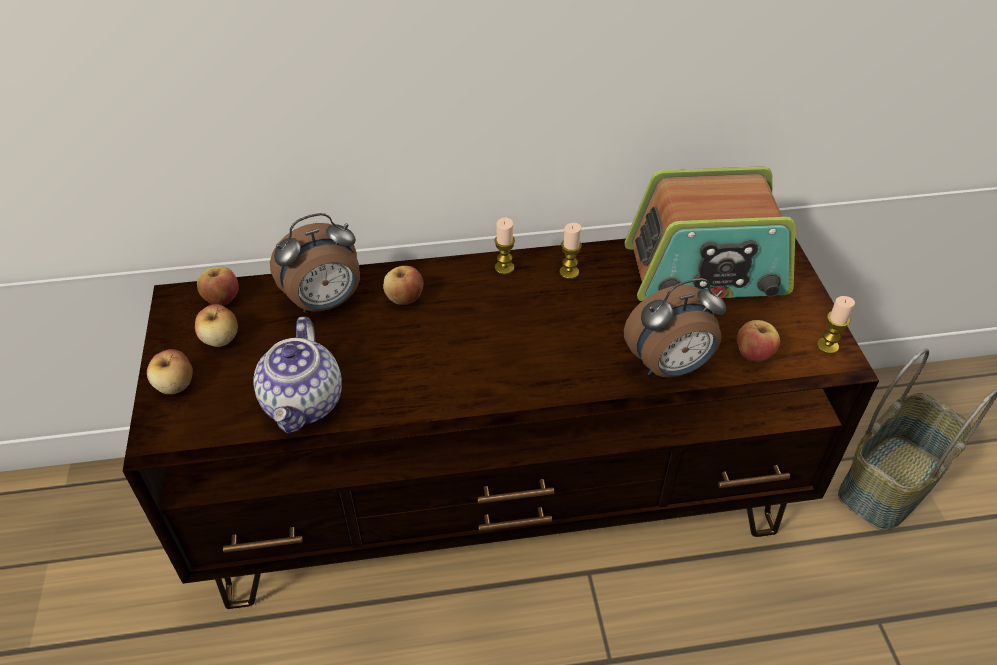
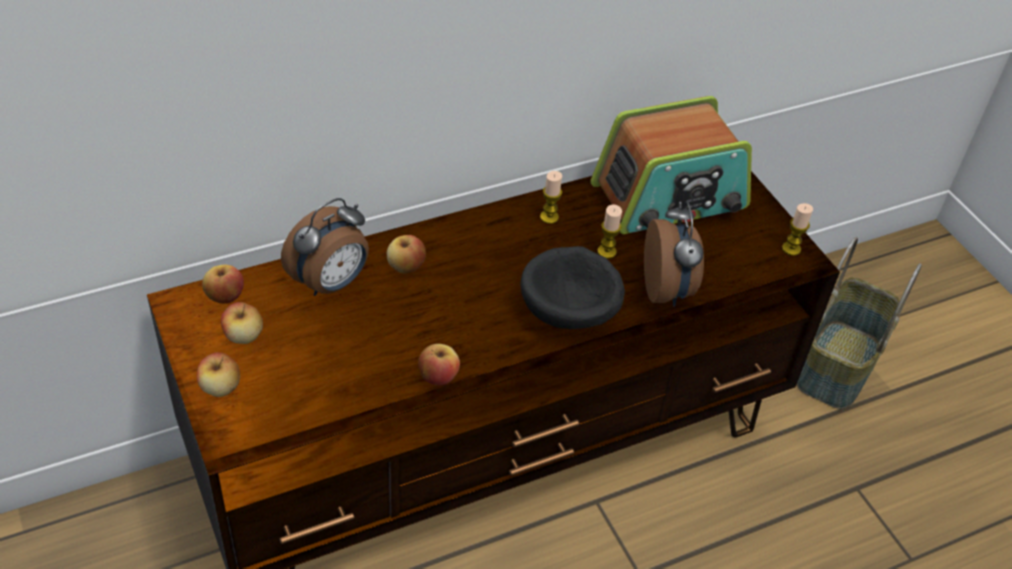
camera: 20 degrees left, 0 degrees up
(304, 403) = (355, 381): teapot -> none
(504, 268) = (488, 222): candle -> candle (606, 251)
(554, 373) = (571, 313): none -> black bowl
(669, 367) = (667, 290): alarm clock -> alarm clock turned 60 degrees counterclockwise
(753, 353) = (733, 266): apple -> apple (438, 376)

